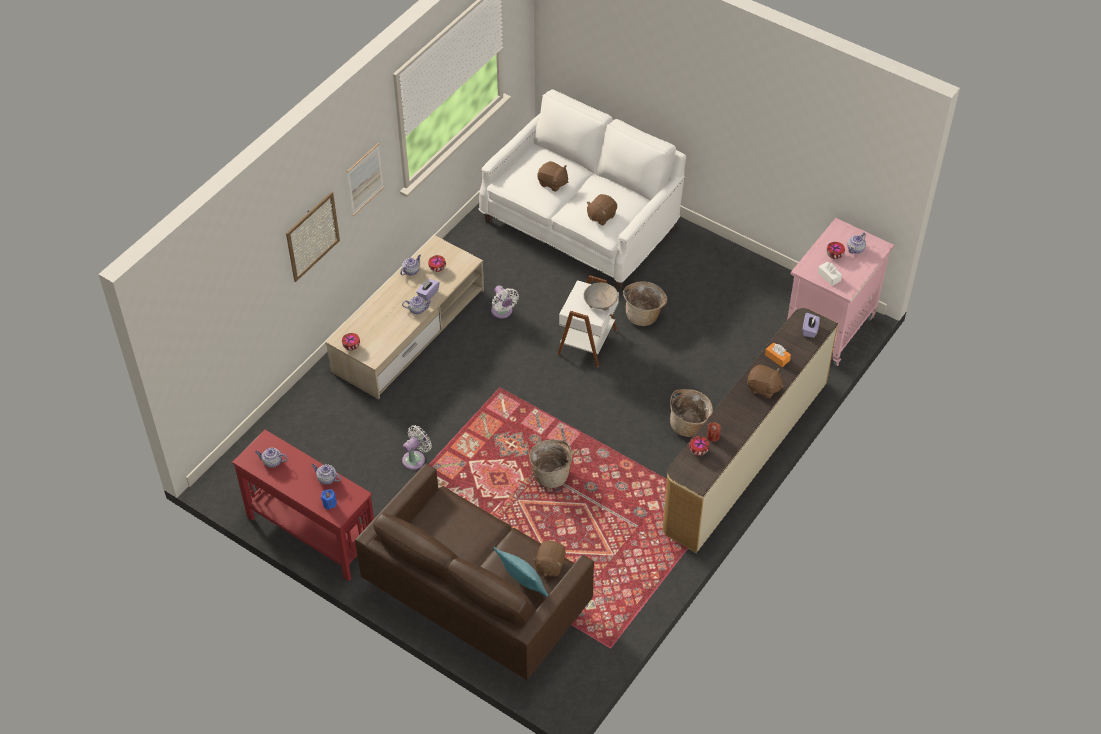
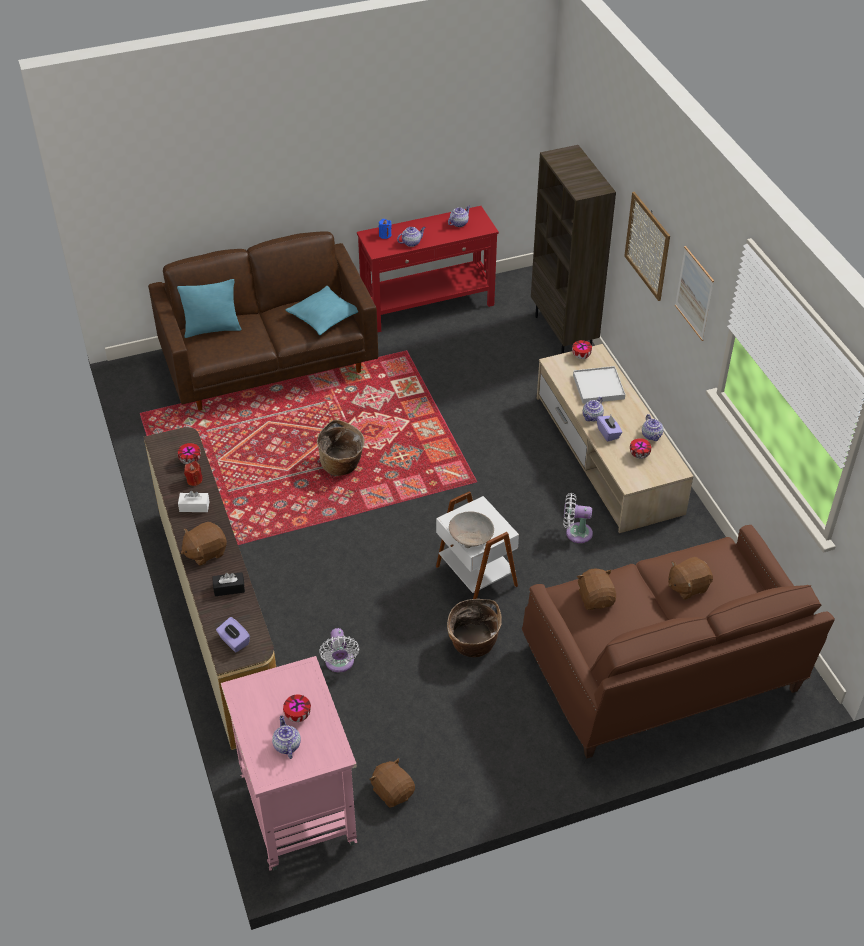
camera: 125 degrees right, 5 degrees down
(282, 421) = (564, 333): none -> brown bookcase
(380, 321) = (598, 387): none -> white tray
(415, 459) = (445, 391): white fan -> white fan (339, 663)
(444, 519) = (324, 316): none -> turquoise pillow
(549, 565) = (213, 352): brown plush toy -> brown plush toy (393, 791)
(582, 223) = (663, 671): white sofa -> brown sofa
(689, 425) = (296, 595): basket -> none
(777, 358) = (229, 588): orange tissue box -> black tissue box
(829, 277) = (272, 687): white tissue box -> white tissue box (194, 506)

